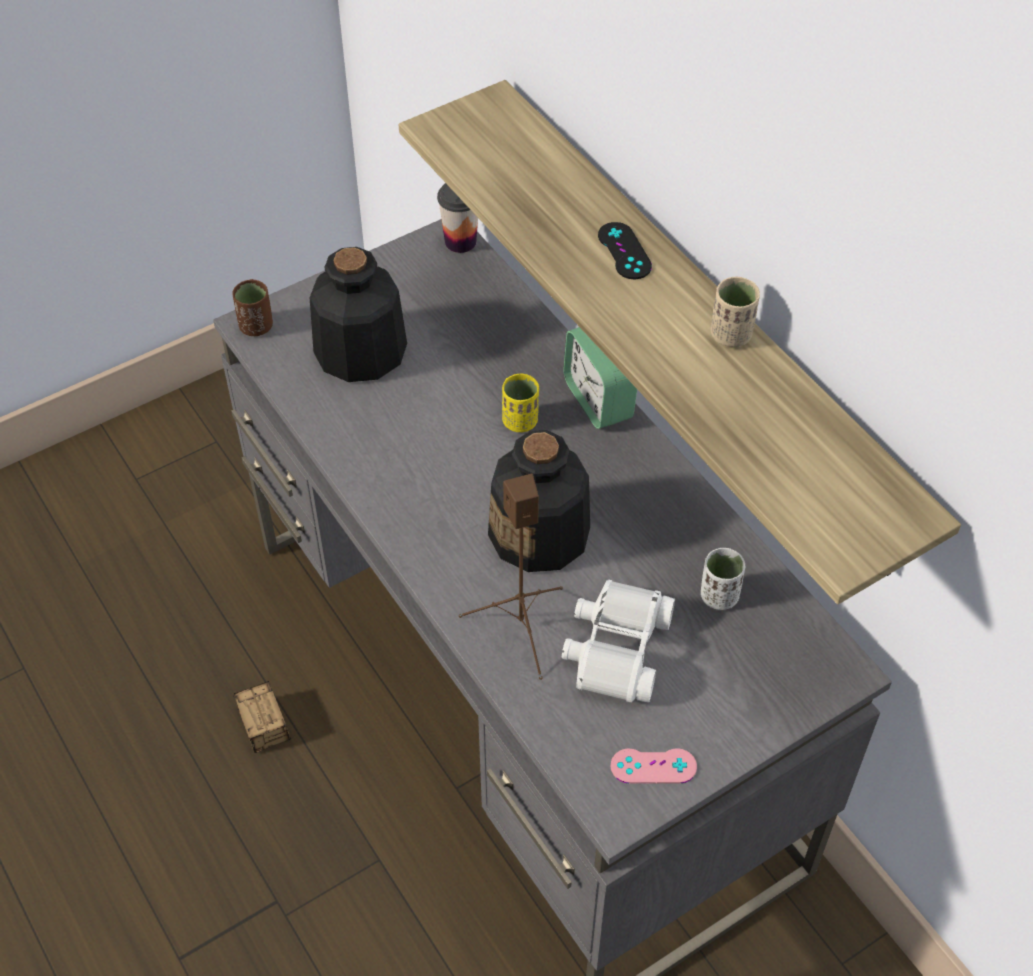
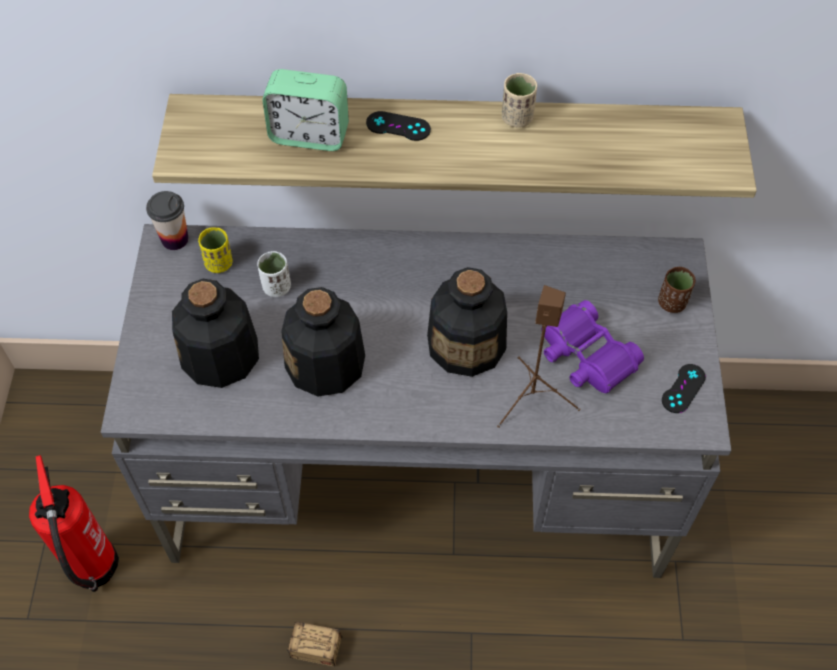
camera: 55 degrees left, 5 degrees up
(215, 494) = (93, 569): none -> fire extinguisher
(256, 326) = (136, 407): brown cup -> brown cup (672, 302)
(417, 434) = (326, 364): none -> bottle
(520, 421) = (366, 299): yellow cup -> yellow cup (219, 263)
(598, 400) = (385, 247): alarm clock -> alarm clock (309, 135)
(616, 648) = (586, 356): white binoculars -> purple binoculars
(653, 766) = (683, 388): pink game controller -> black game controller
(719, 596) = (586, 280): white cup -> white cup (276, 287)

